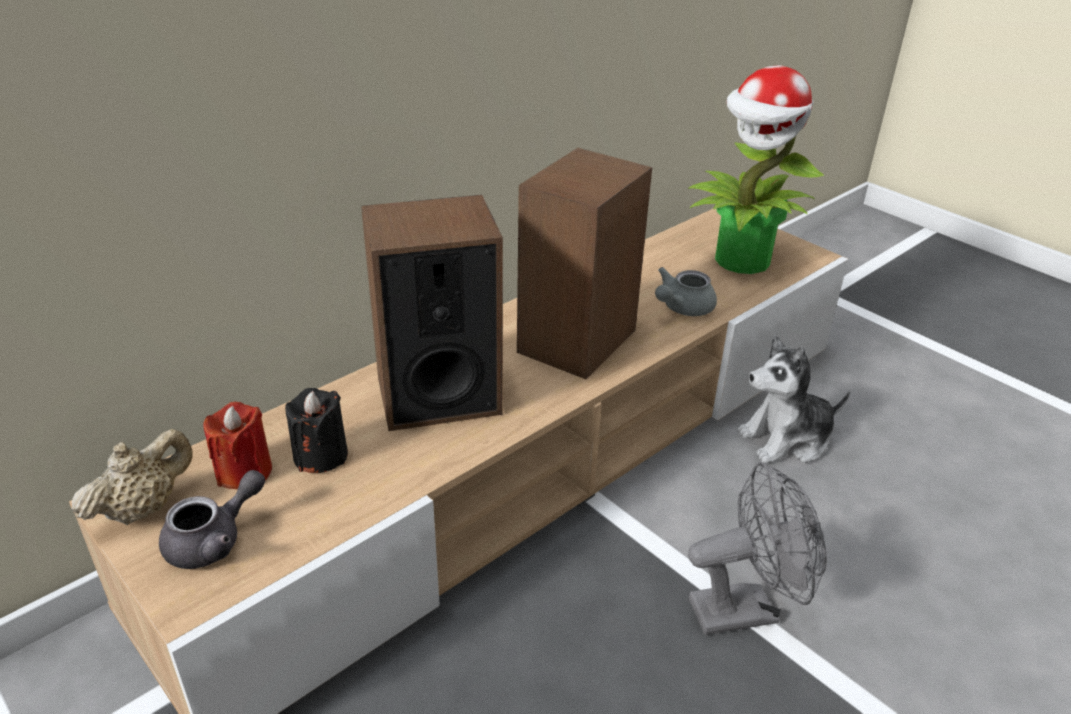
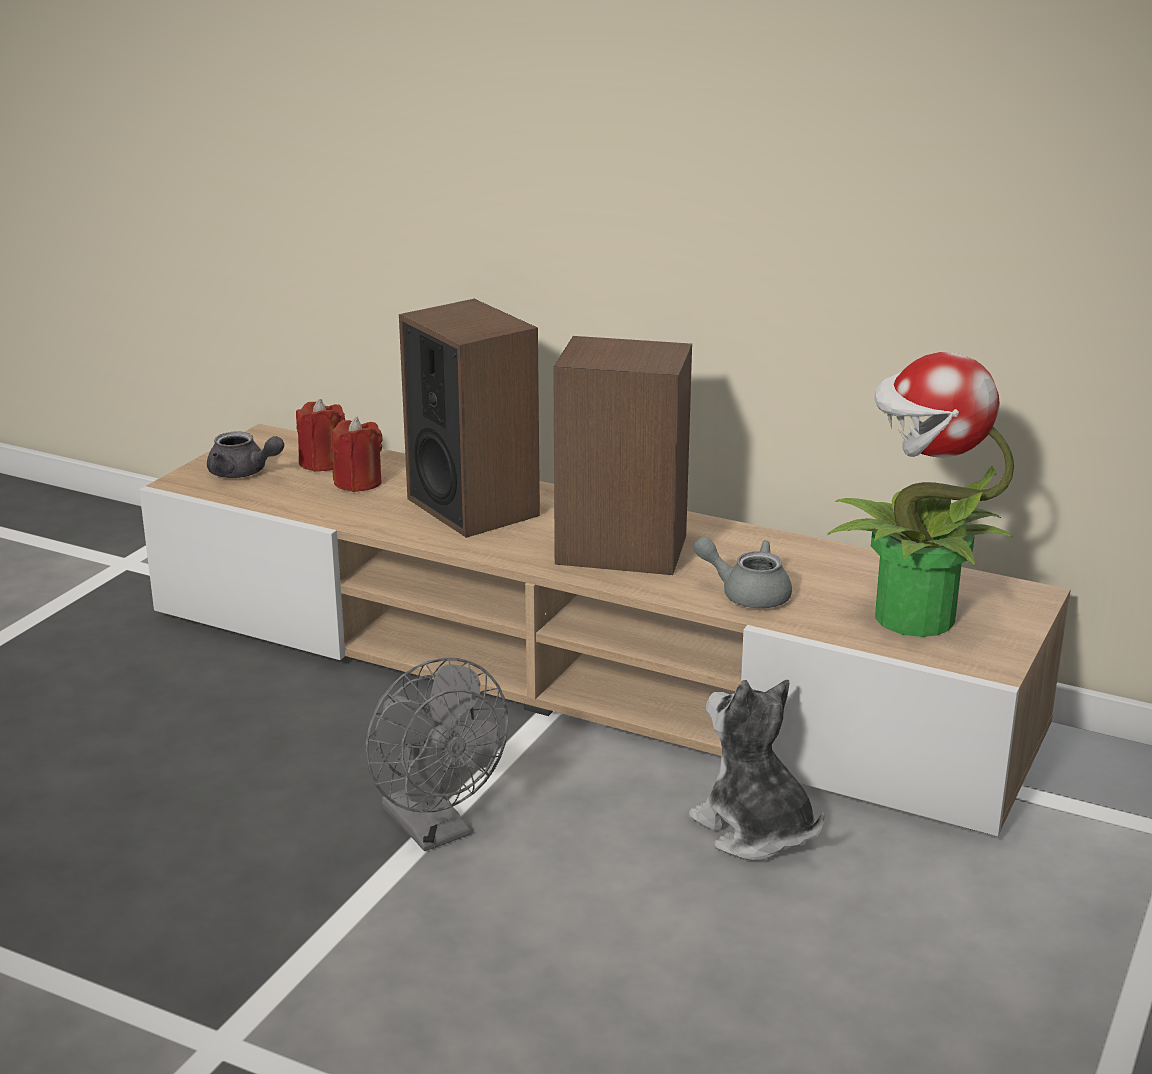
camera: 70 degrees right, 10 degrees down
(143, 508) = (263, 445): beige teapot -> none
(320, 456) = (358, 483): black candle -> red candle

